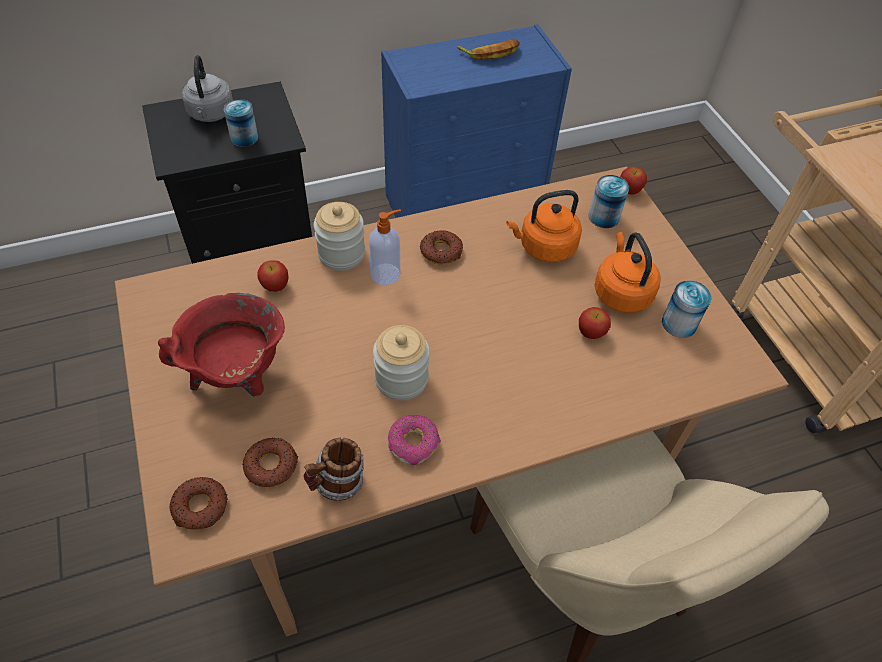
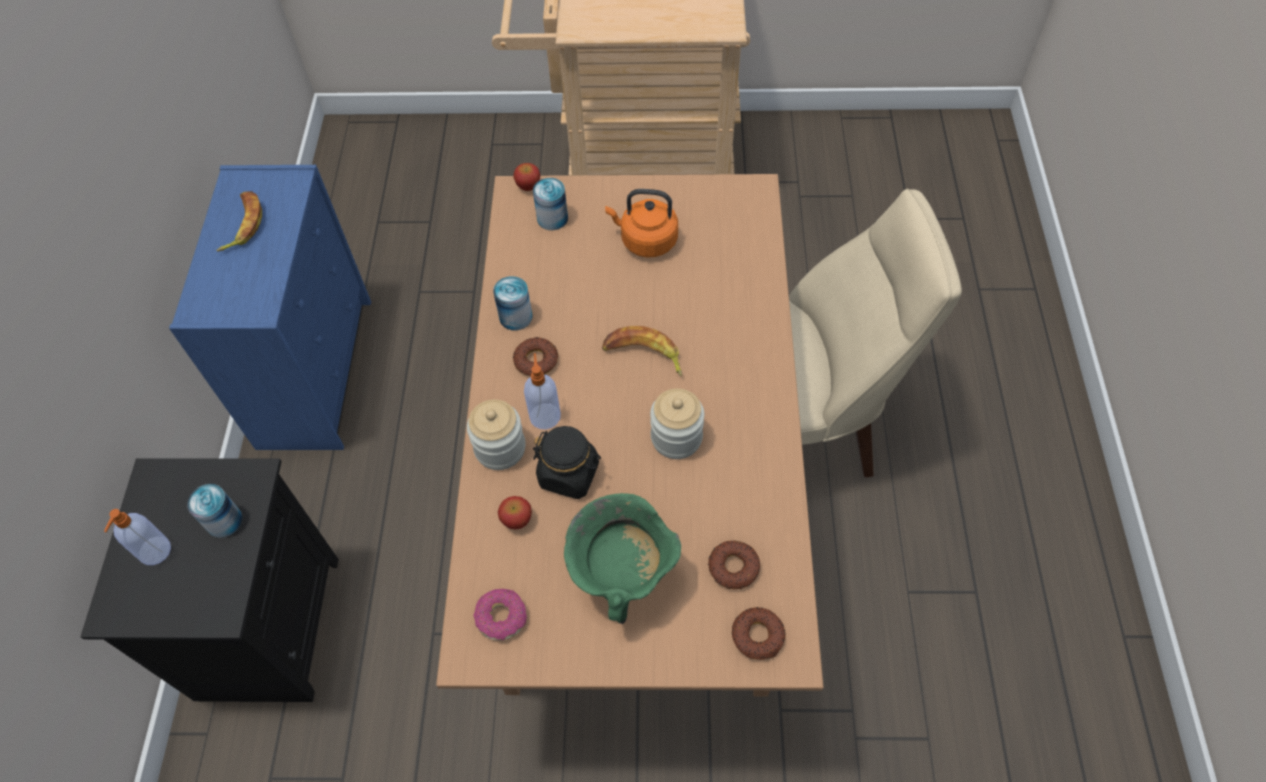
camera: 65 degrees left, 5 degrees up
(211, 114) = (154, 552): grey kettle -> soap dispenser
(238, 377) = (622, 577): red cooking pot -> green cooking pot
(332, 308) = (569, 474): none -> black jar
(337, 484) = (768, 517): mug -> none
(413, 443) = (747, 447): donut -> donut (501, 617)
(484, 327) = (643, 355): none -> banana
(544, 247) = (569, 277): orange kettle -> none
(591, 332) = (680, 278): apple -> none
(679, 323) = (695, 215): can -> can (516, 317)

